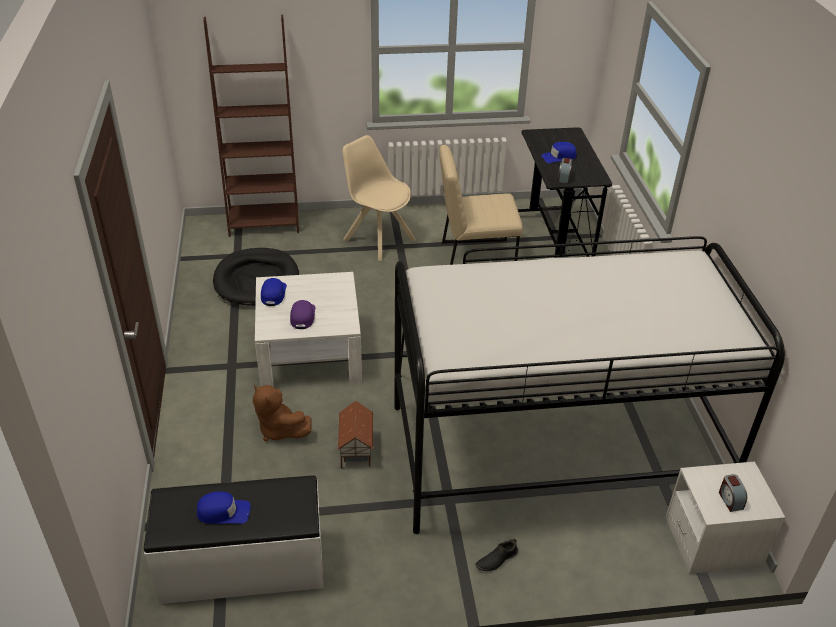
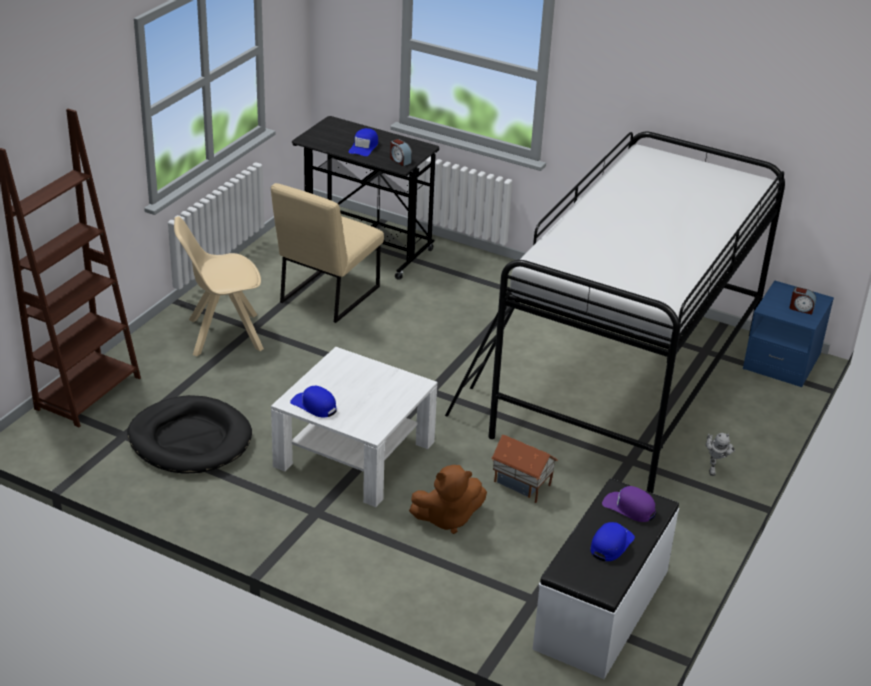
camera: 55 degrees left, 5 degrees down
(302, 316) = (372, 402): purple cap -> purple cap (629, 508)
(496, 559) = (714, 467): black shoe -> toy robot
(712, 542) = (781, 362): white nightstand -> blue nightstand

